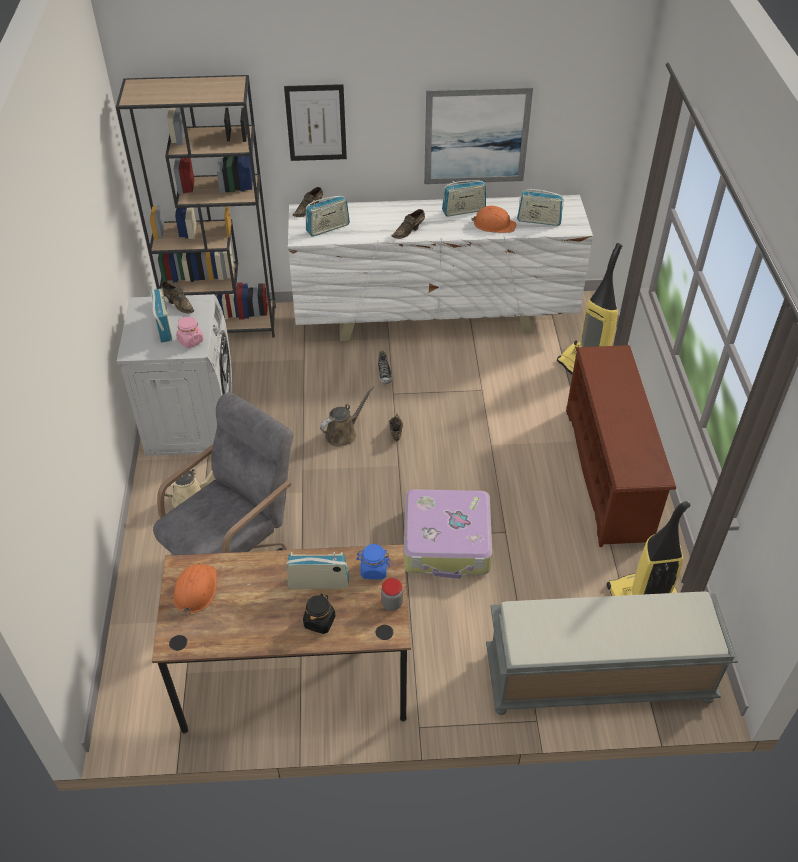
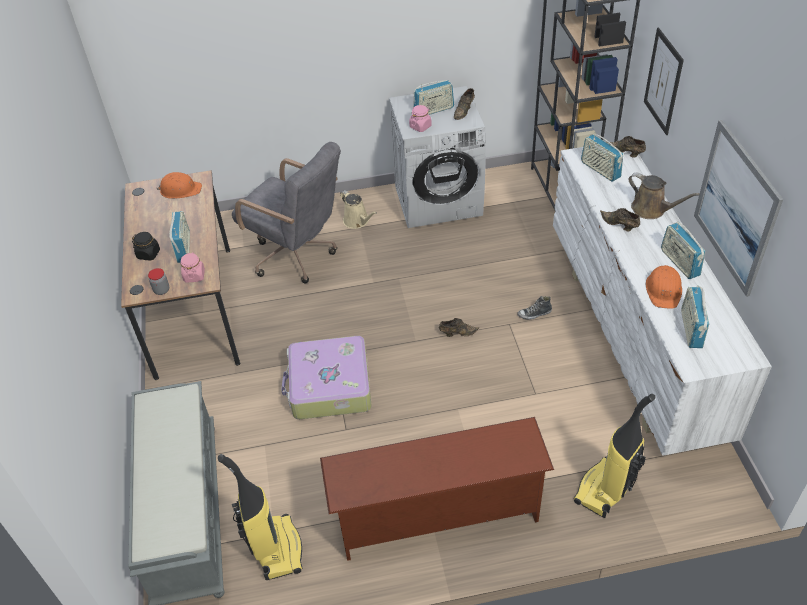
camera: 85 degrees right, 0 degrees up
(343, 433) = (447, 297): brown watering can -> brown watering can (651, 210)
(373, 570) = (194, 275): blue jar -> pink jar

